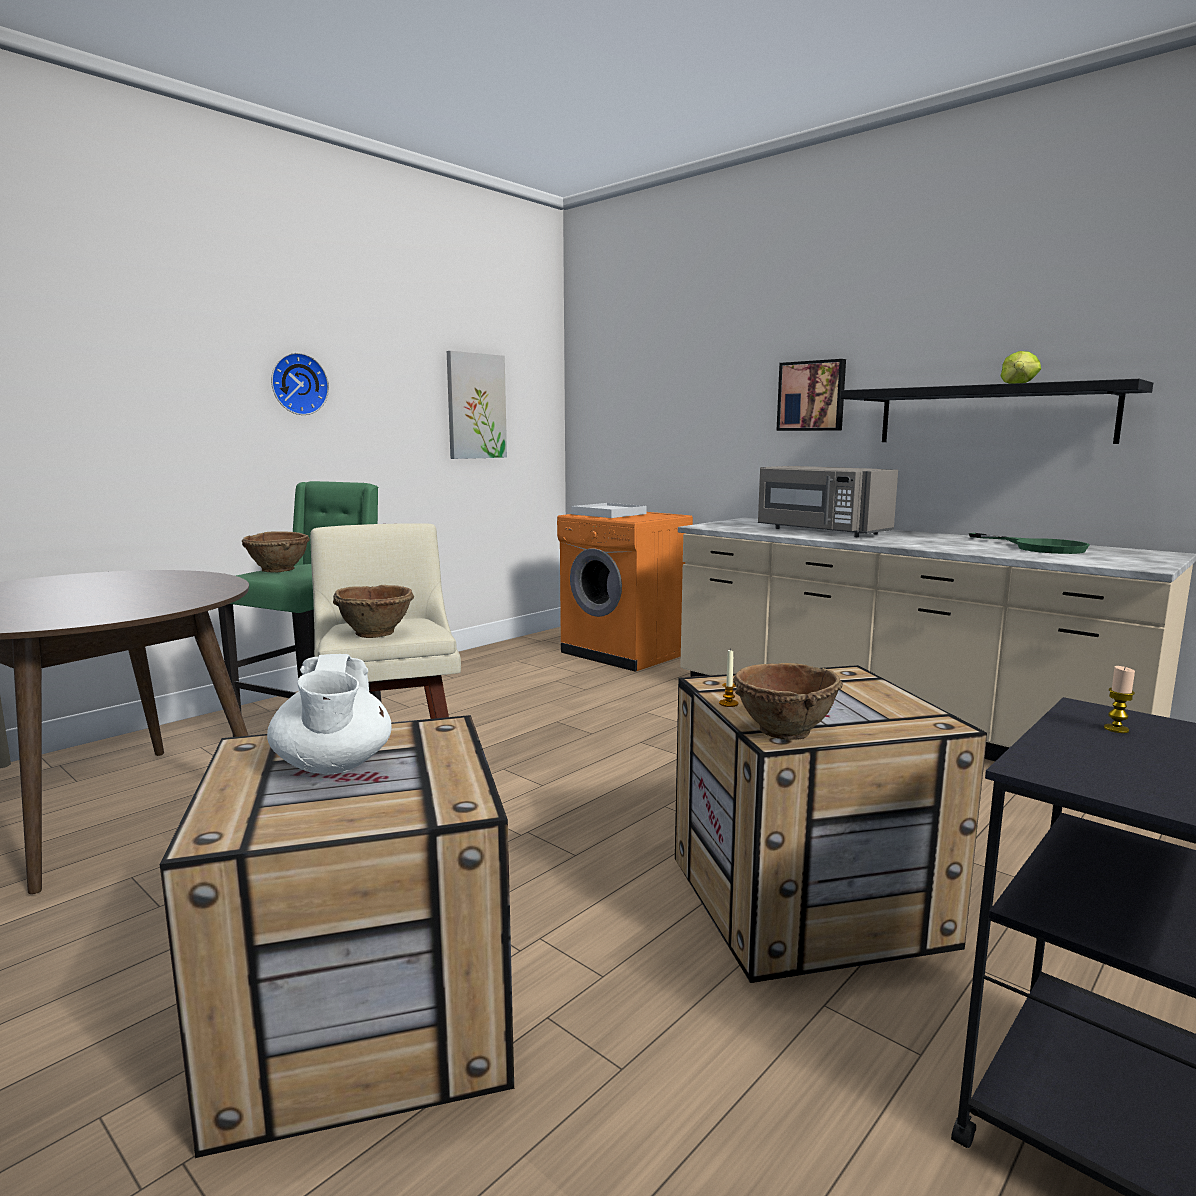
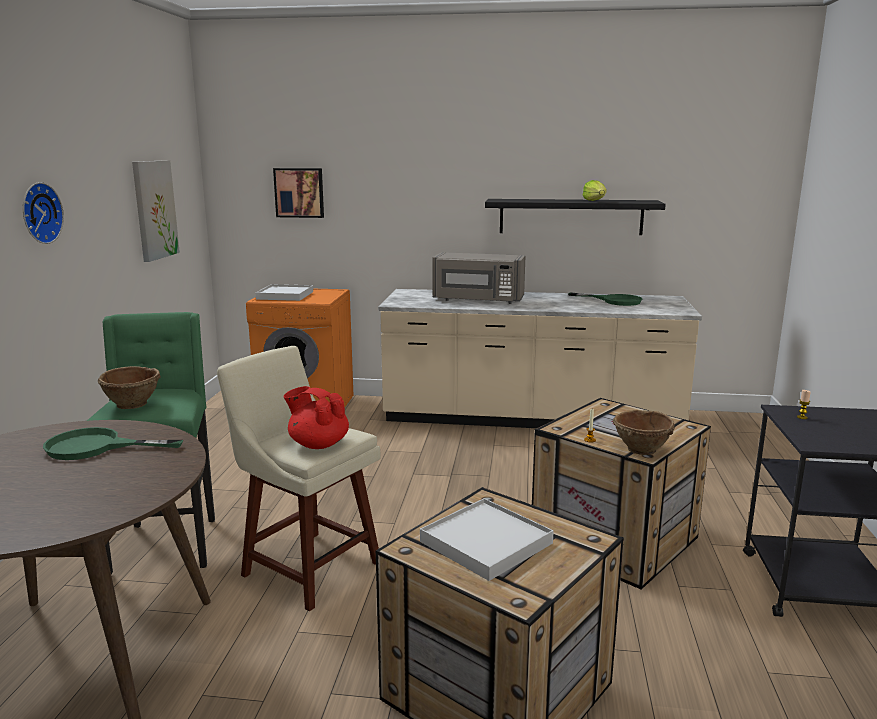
camera: 35 degrees left, 5 degrees up
(158, 586) = (96, 447): none -> green frying pan
(333, 767) = (486, 543): white teapot -> white tray
(376, 633) = (318, 444): brown bowl -> red teapot
(812, 396) = (445, 199): picture -> picture (299, 192)

